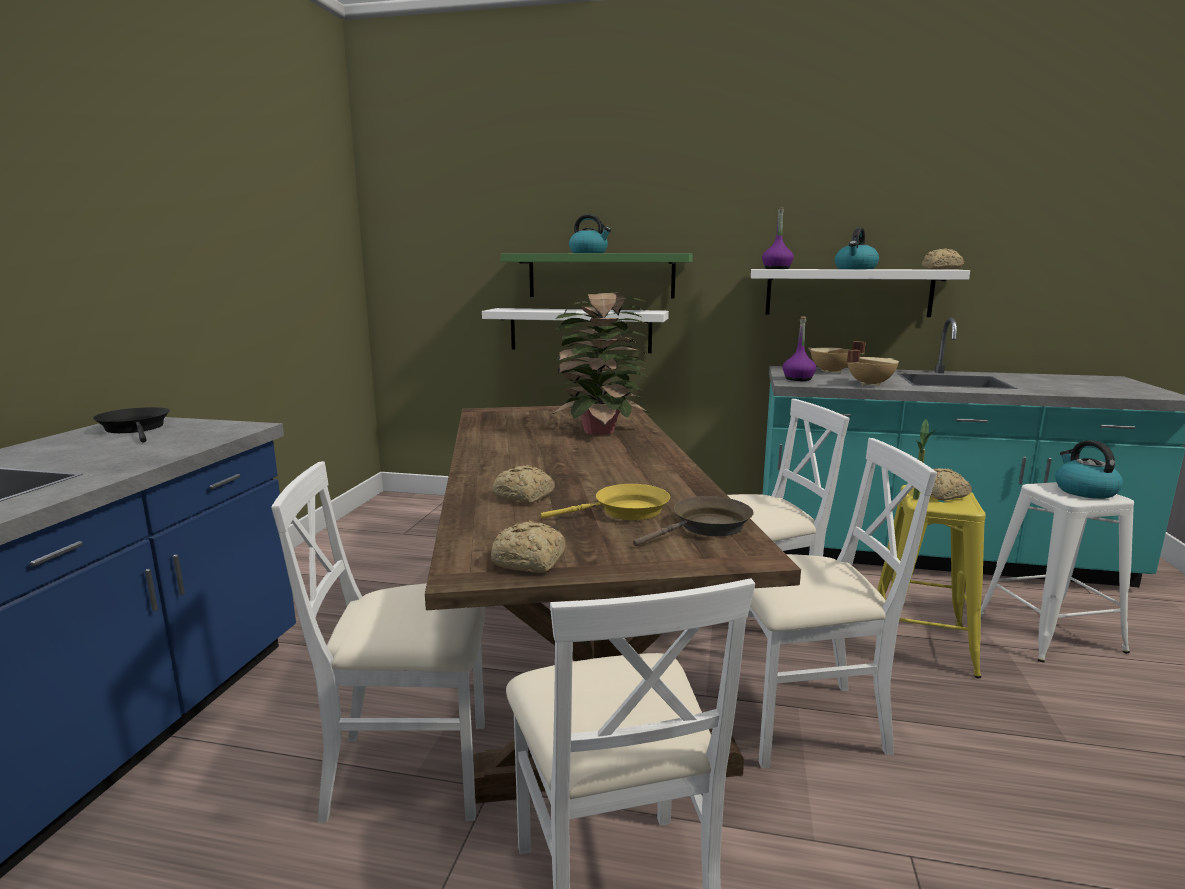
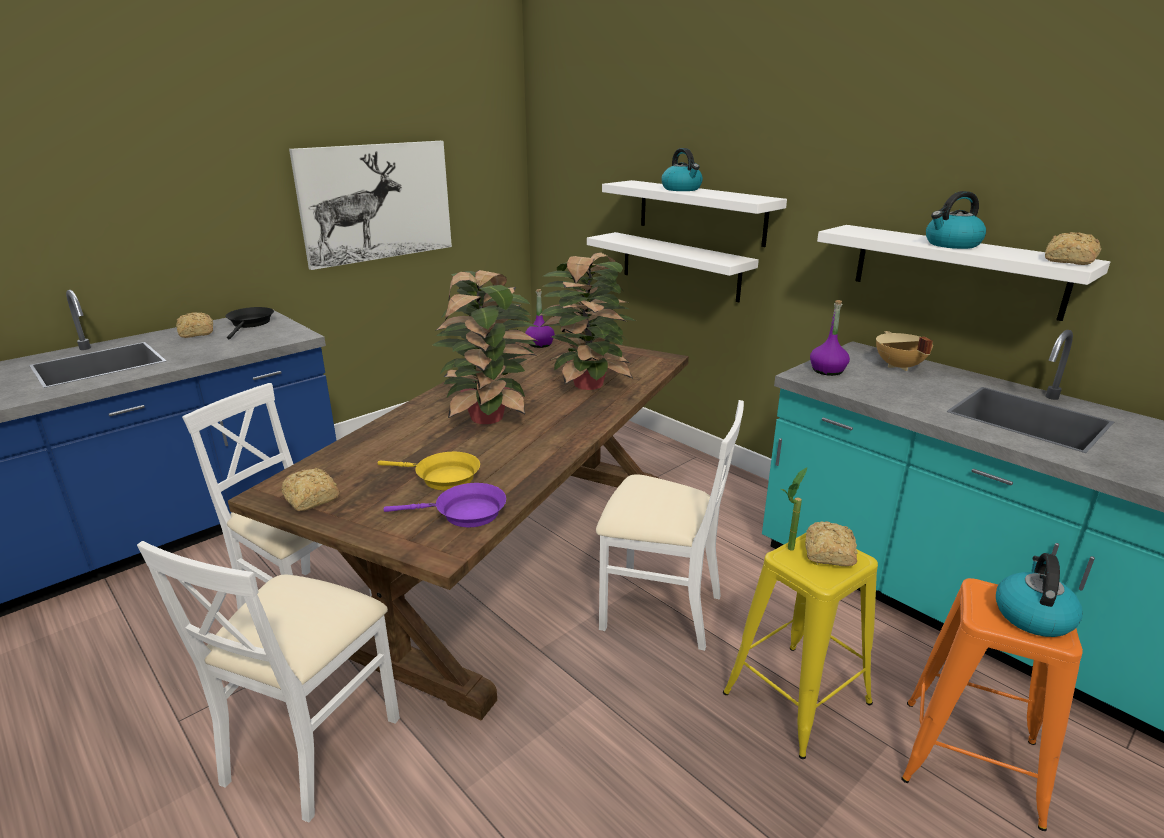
camera: 35 degrees right, 10 degrees up
(238, 278) = (377, 202): none -> picture
(524, 497) = (408, 440): bread -> bread (196, 333)
(562, 465) = (489, 416): none -> potted plant
(601, 275) = (700, 212): green shelf -> white shelf
(706, 527) = (464, 513): brown frying pan -> purple frying pan
(777, 268) = (856, 232): purple bottle -> purple bottle (540, 344)
(802, 721) = (581, 707): white chair -> none
(869, 384) = (891, 397): beige cooking pot -> none
(1048, 634) = (970, 760): white stool -> orange stool

